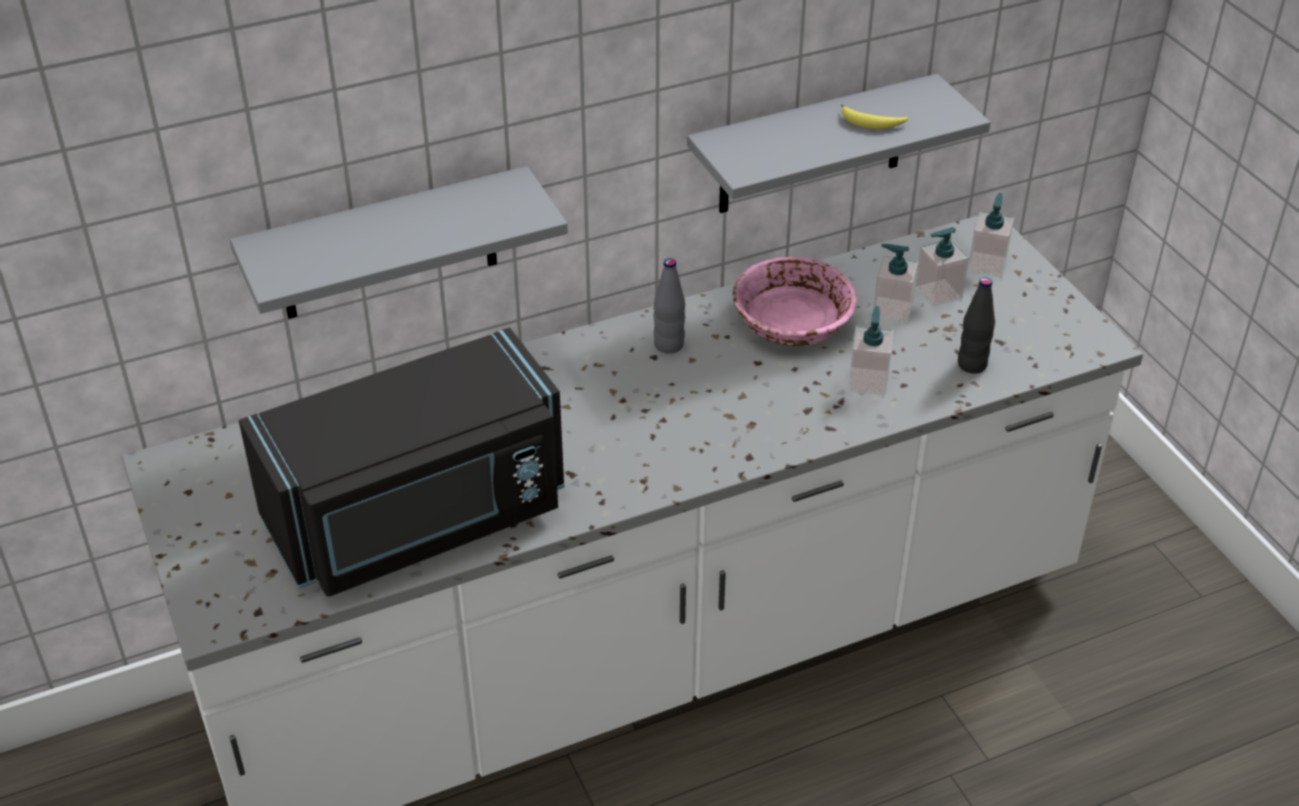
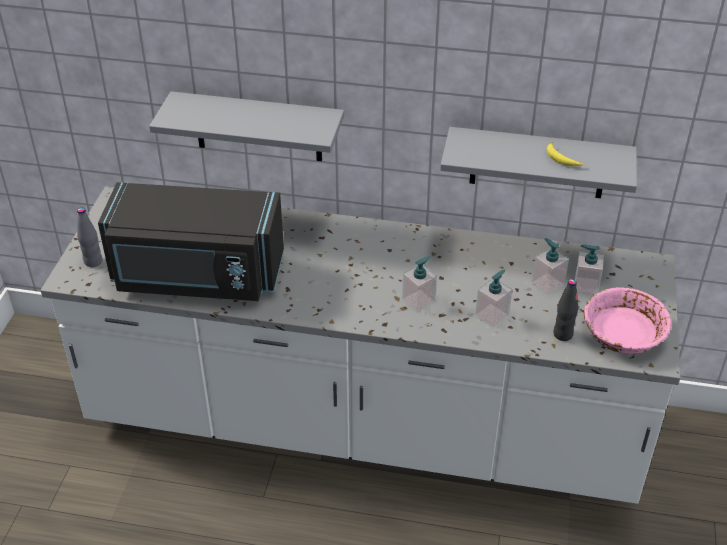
camera: 35 degrees right, 0 degrees up
(669, 345) = (403, 247): grey bottle -> grey bottle (93, 261)
(791, 320) = (483, 264): pink bowl -> pink bowl (623, 332)
(987, 264) = (634, 283): soap dispenser -> soap dispenser (418, 300)

